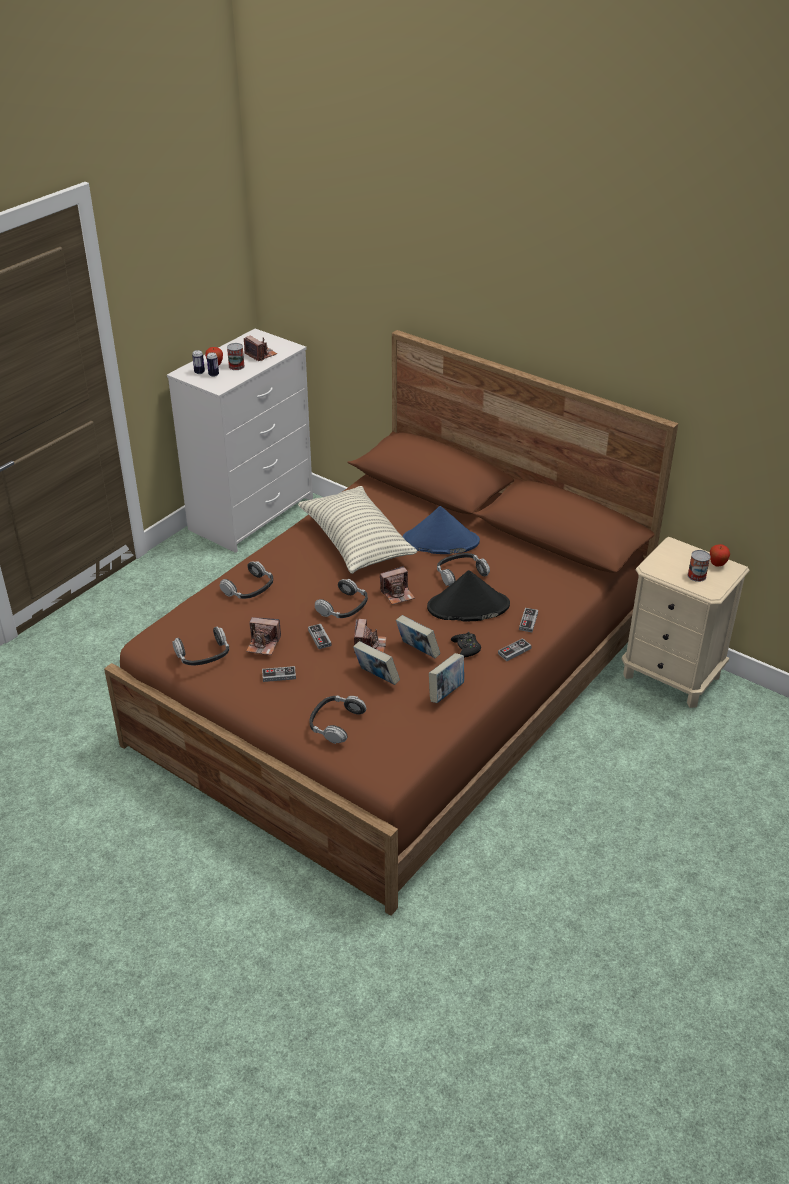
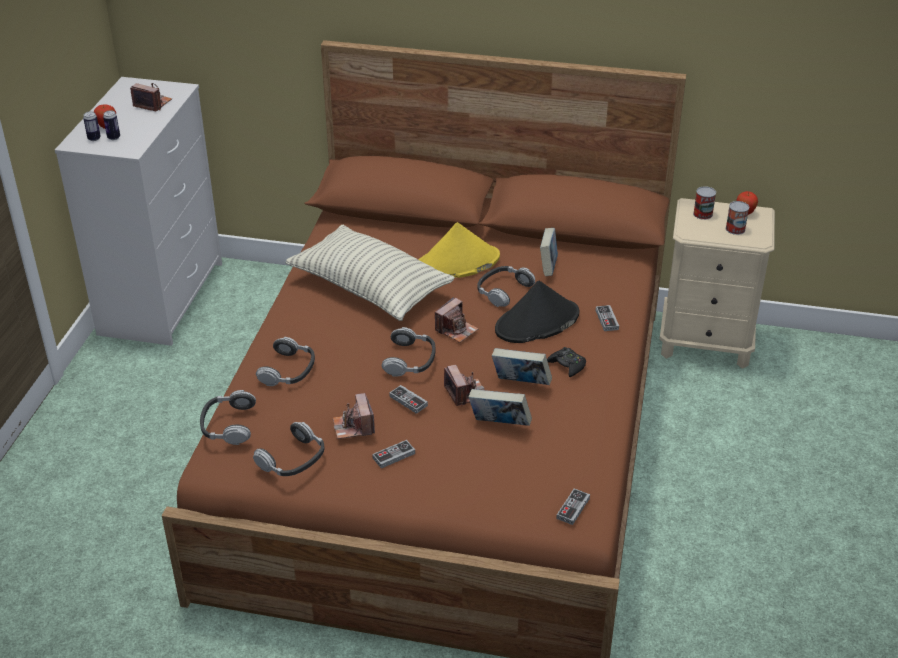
camera: 25 degrees left, 0 degrees up
(236, 366) = (134, 122): can -> can (703, 214)
(263, 644) = (353, 427): camera -> camera turned 90 degrees clockwise
(335, 723) = (494, 487): headphones -> headphones (228, 425)
(440, 541) = (457, 263): blue hat -> yellow hat
(446, 692) = (582, 417): book -> book (548, 267)
(514, 651) = (616, 354): game controller -> game controller (573, 508)

